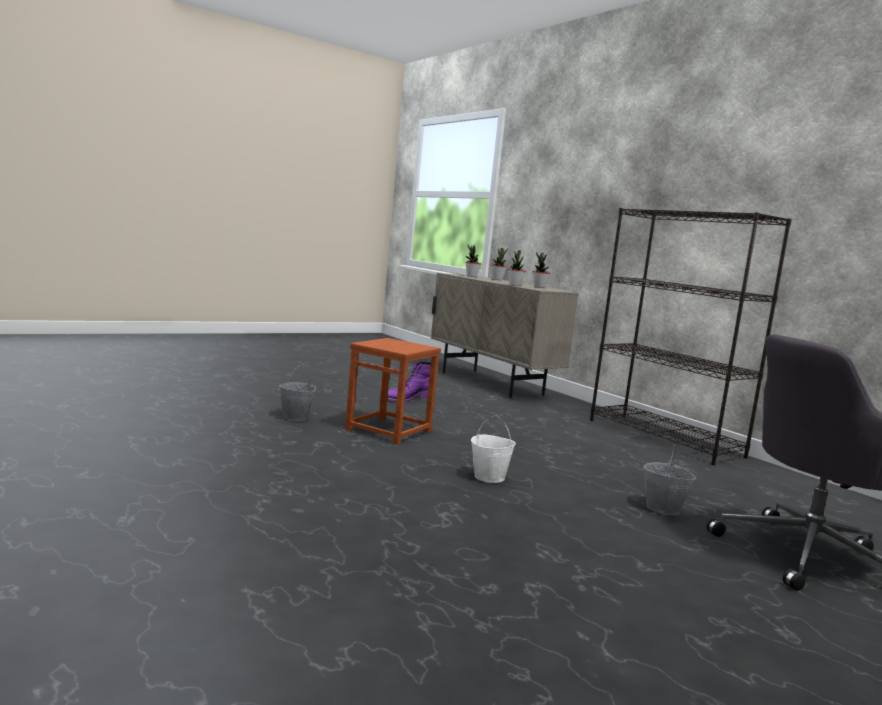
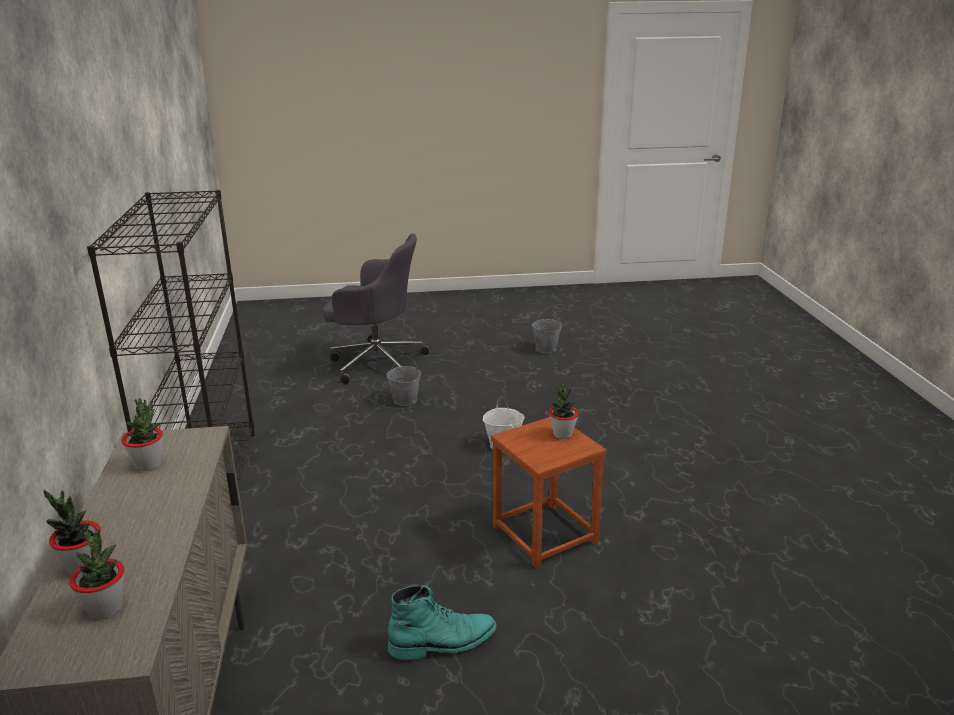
camera: 150 degrees left, 15 degrees up
(295, 417) = (653, 583): grey bucket -> grey bucket (545, 348)
(407, 398) = (443, 642): purple boot -> turquoise boot
(515, 285) = (198, 471): potted plant -> potted plant (562, 434)

